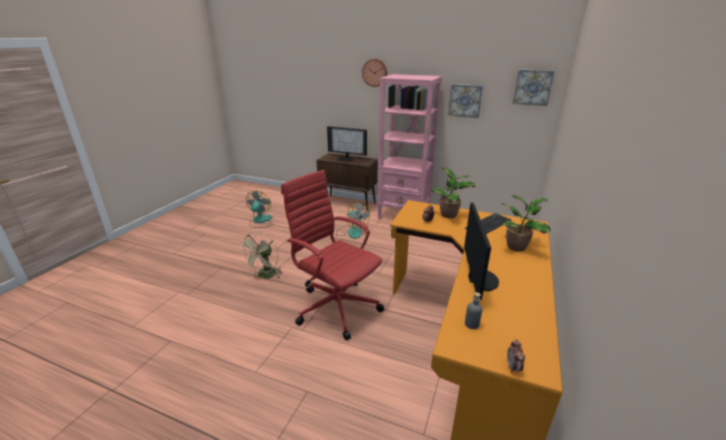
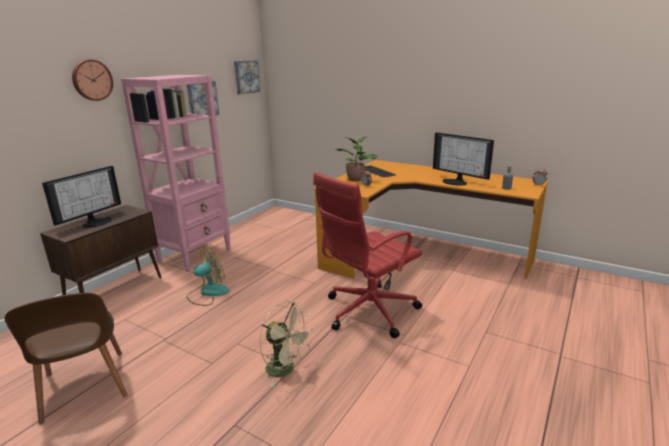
camera: 80 degrees left, 5 degrees down
(260, 221) = (84, 388): fan -> brown chair
(479, 279) = (456, 181): monitor -> monitor turned 150 degrees counterclockwise
(517, 247) = (412, 169): potted plant -> none

